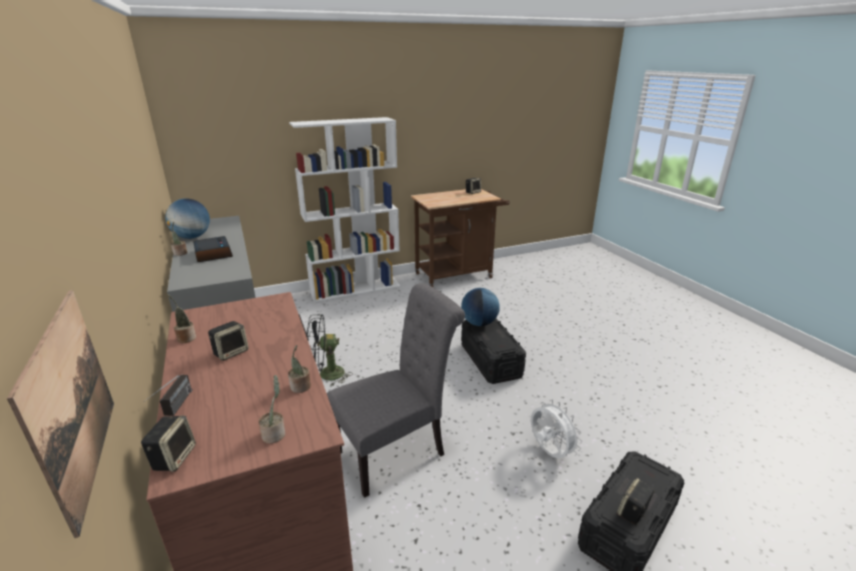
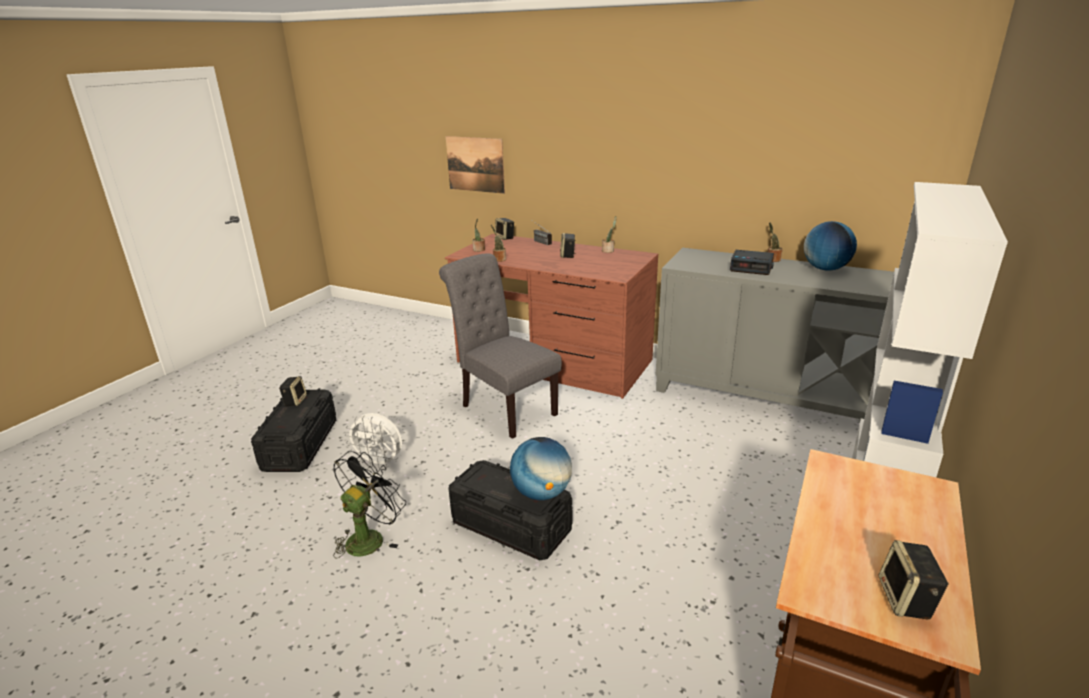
camera: 140 degrees right, 0 degrees up
(326, 375) = (646, 421): black fan -> black fan (370, 537)
(397, 451) = (504, 408): grey chair -> grey chair turned 120 degrees clockwise

